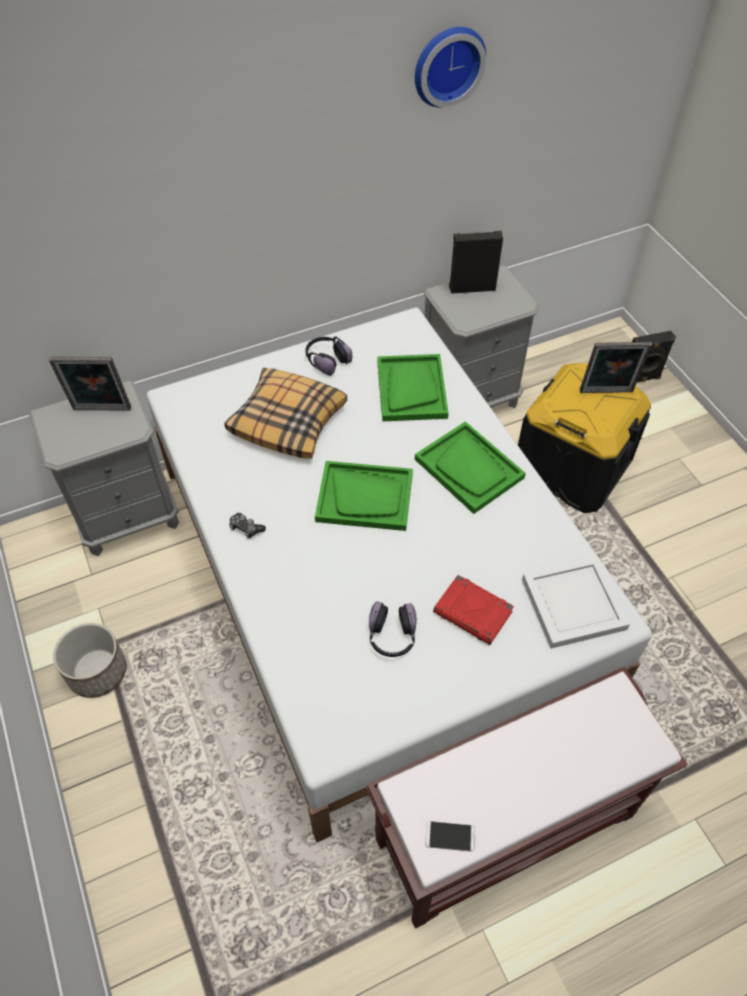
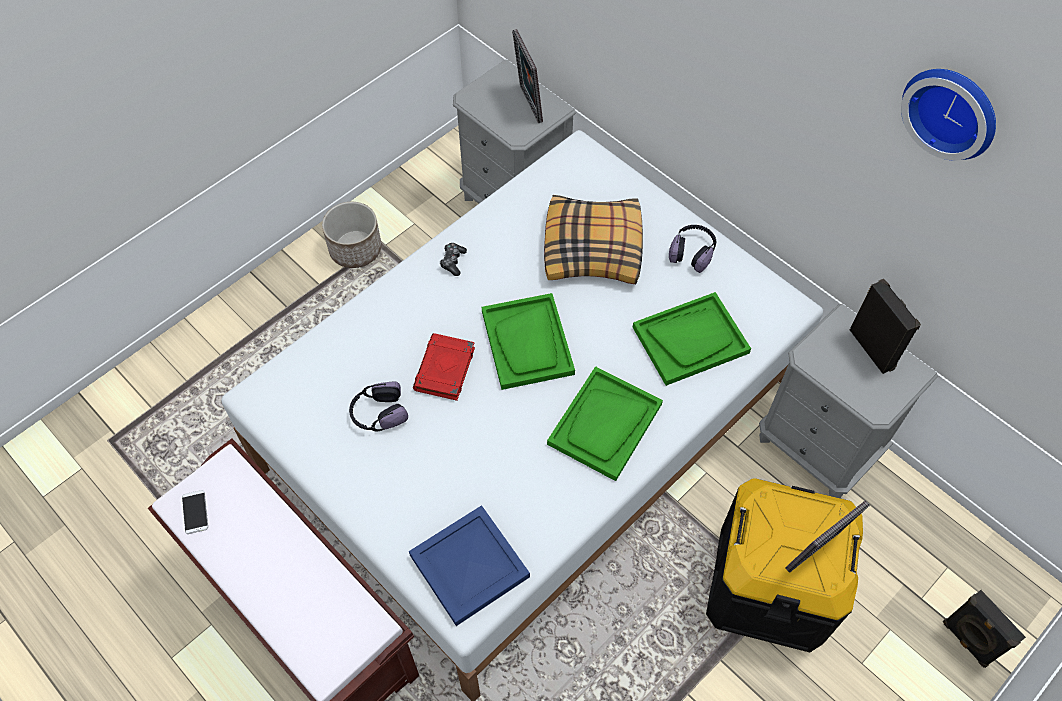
camera: 70 degrees right, 5 degrees up
(473, 612) = (427, 475): red book -> red book (445, 370)
(575, 605) = (469, 568): white tray -> blue tray
(606, 393) = (815, 554): picture frame -> picture frame turned 105 degrees counterclockwise

